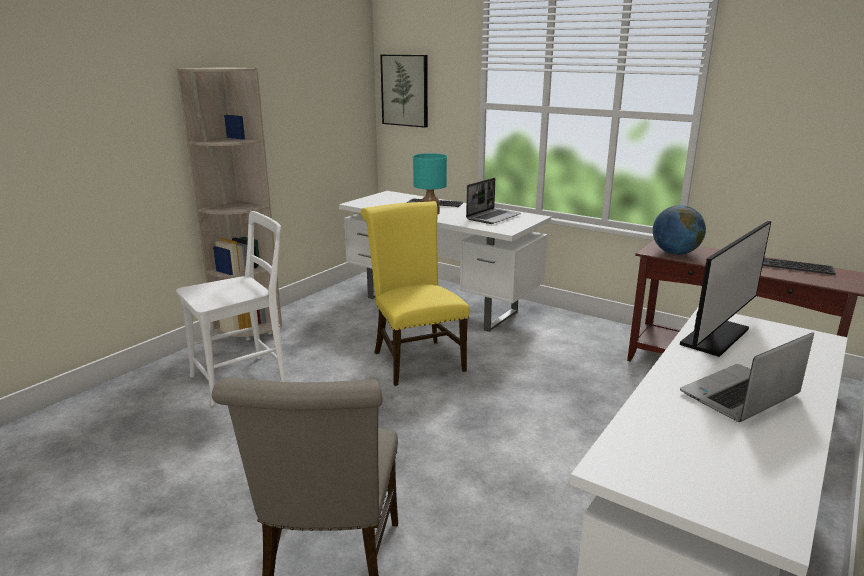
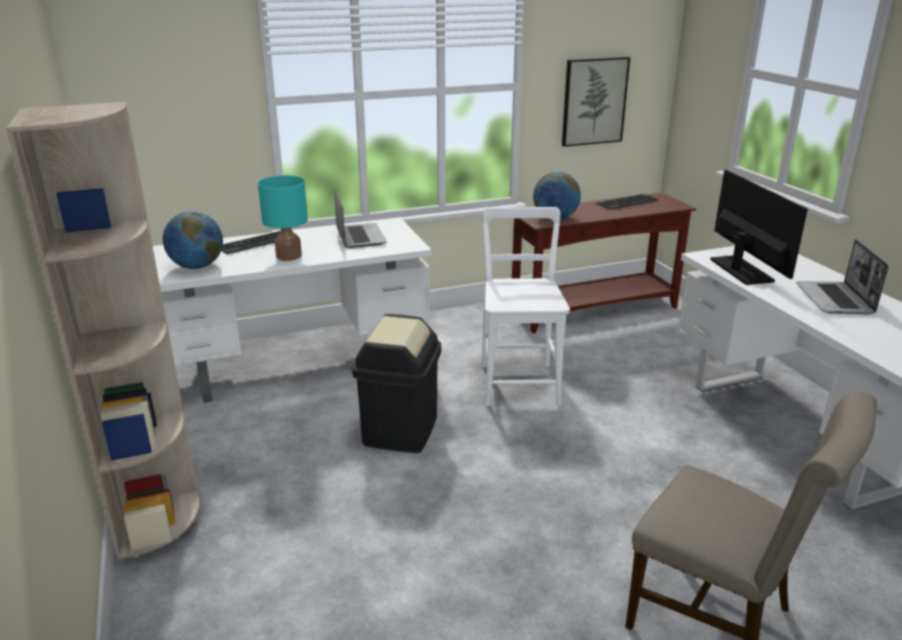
camera: 55 degrees left, 5 degrees up
(243, 378) = (285, 573): white chair -> white chair (518, 381)
(380, 204) = (197, 266): none -> globe
(405, 90) = (131, 94): picture -> picture (594, 101)
(415, 359) = (399, 431): yellow chair -> black trash can

